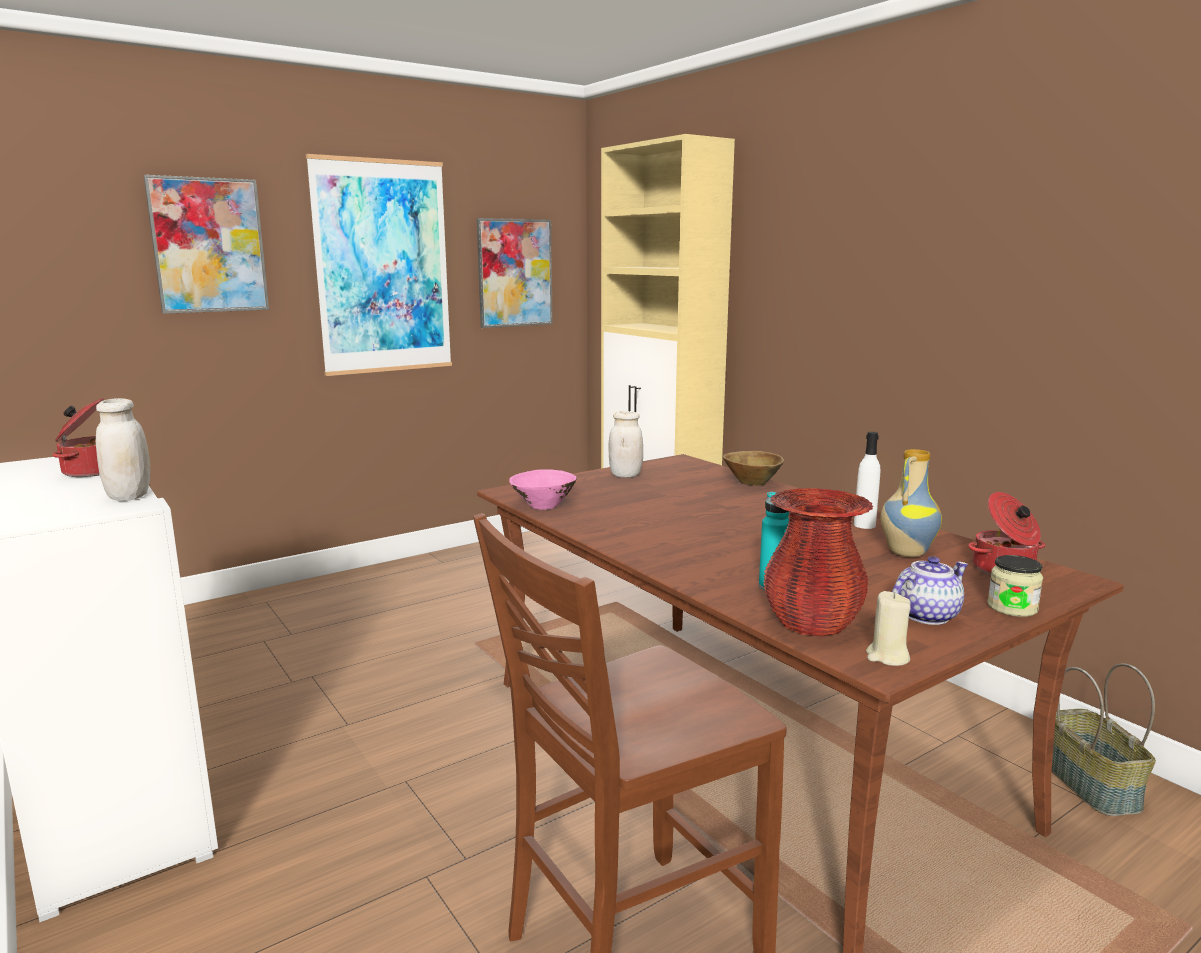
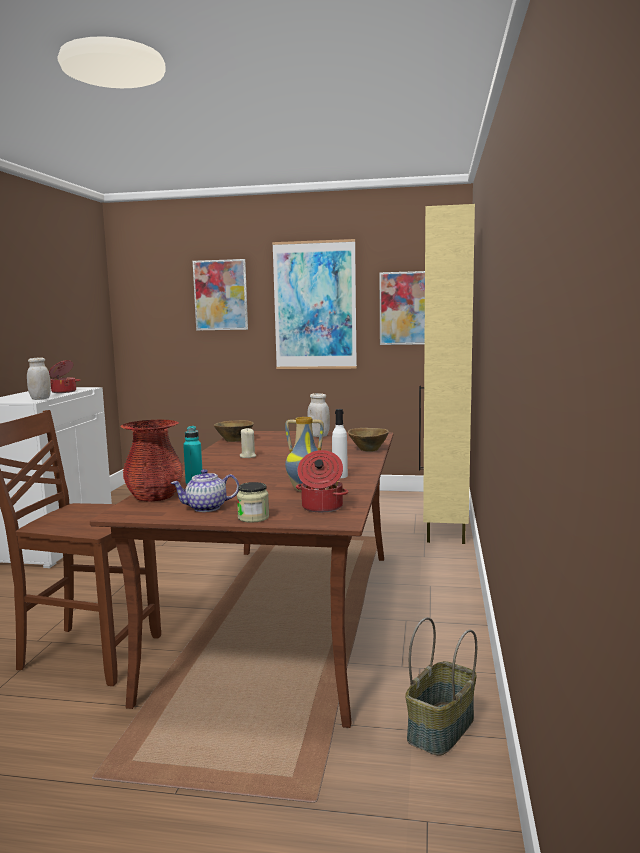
camera: 45 degrees right, 5 degrees down
(544, 505) = (234, 440): pink bowl -> brown bowl
(887, 657) = (133, 512): beige candle -> beige candle (247, 456)
(926, 615) = (206, 508): teapot -> teapot turned 150 degrees clockwise

